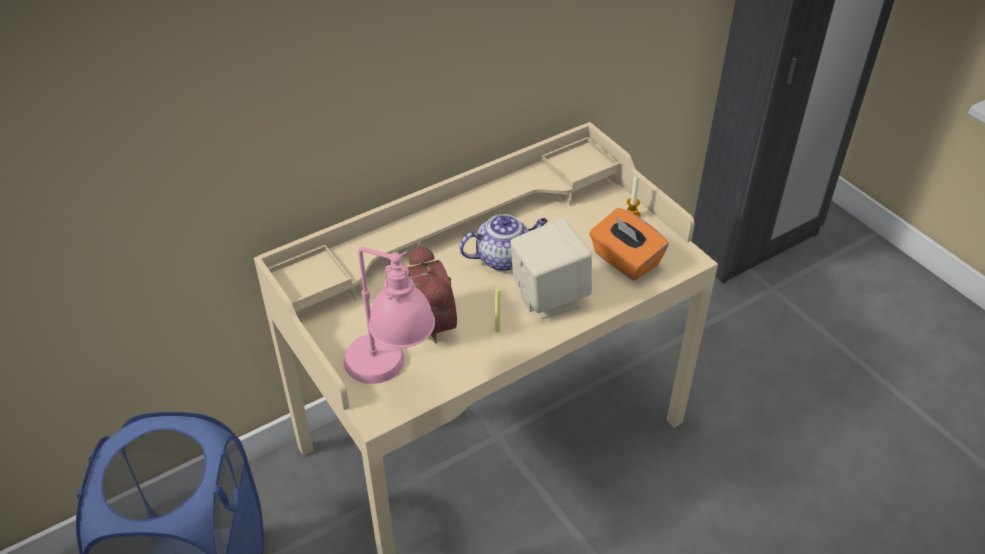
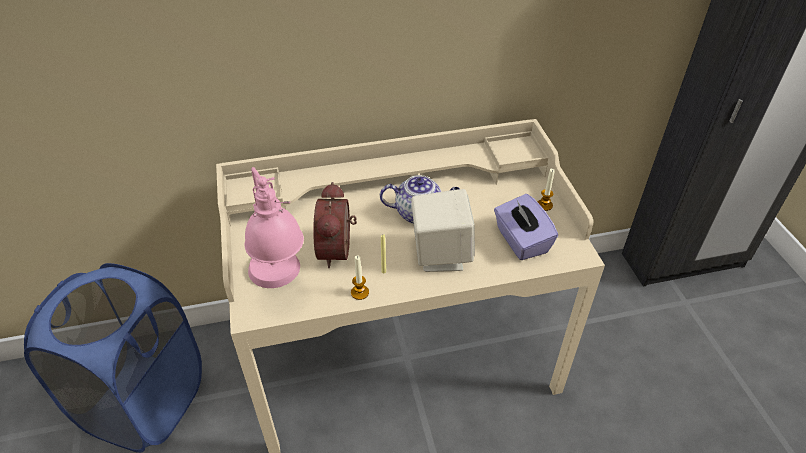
camera: 20 degrees right, 0 degrees up
(483, 359) = (360, 292): none -> candle
(625, 260) = (521, 241): orange tissue box -> purple tissue box

